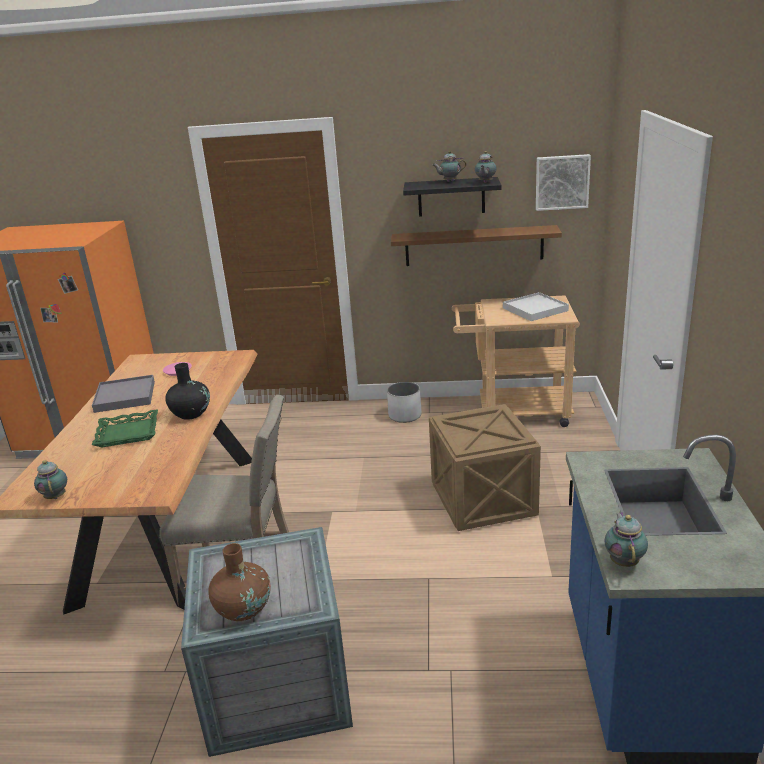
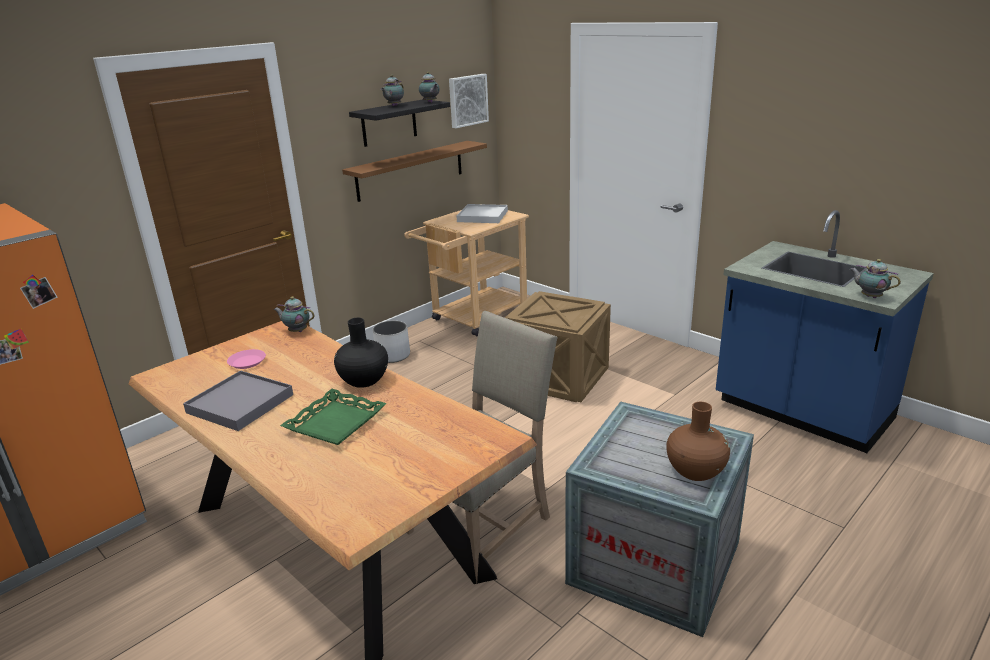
camera: 50 degrees left, 0 degrees up
(56, 496) = (401, 498): teapot -> teapot (297, 331)

